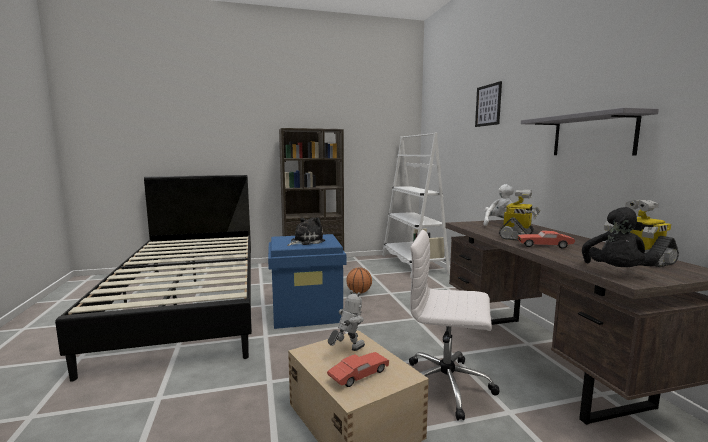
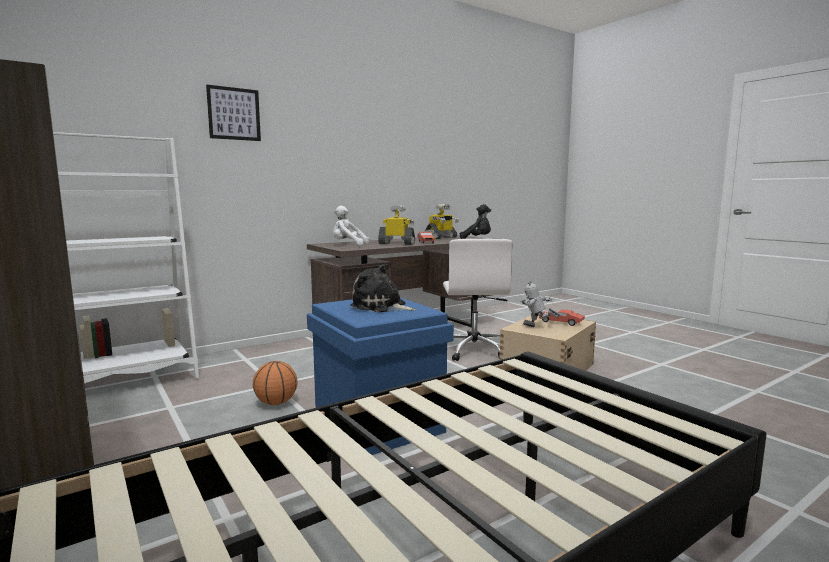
camera: 110 degrees left, 0 degrees up
(592, 135) = (374, 164): grey shelf -> none

